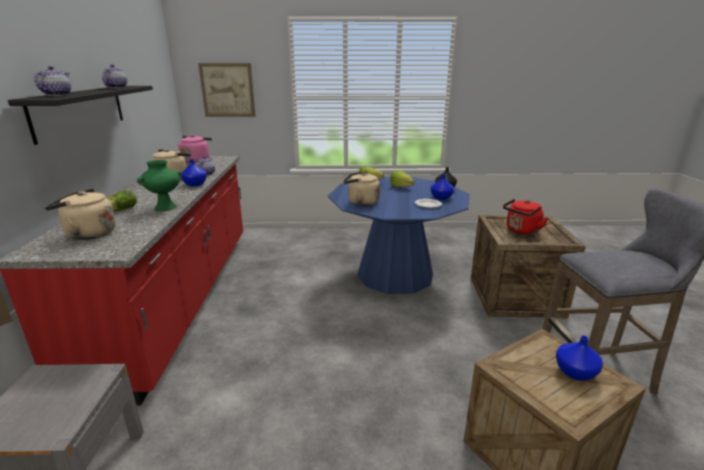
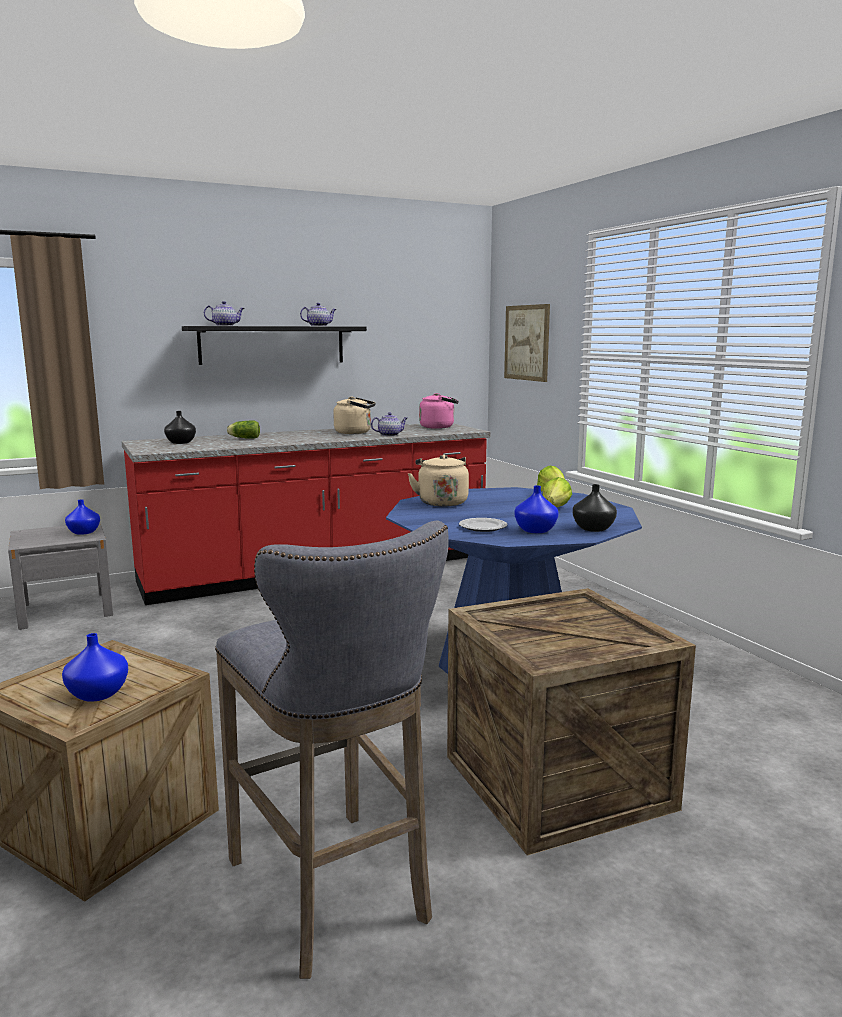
camera: 65 degrees right, 10 degrees down
(88, 234) = (181, 442): beige kettle -> black vase
(165, 207) = (262, 443): green vase -> none
(195, 184) = (345, 438): blue vase -> blue vase (84, 532)
(521, 231) = (546, 622): red kettle -> none

